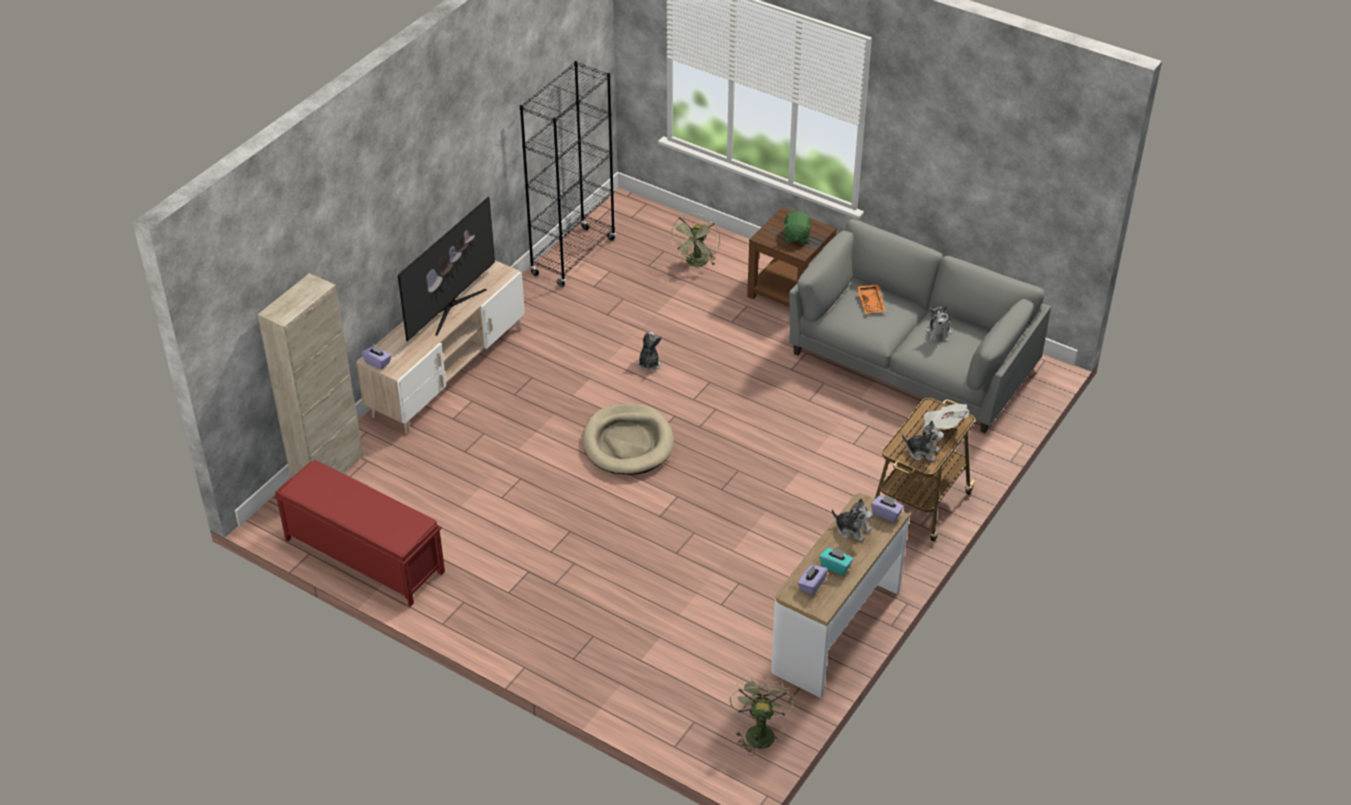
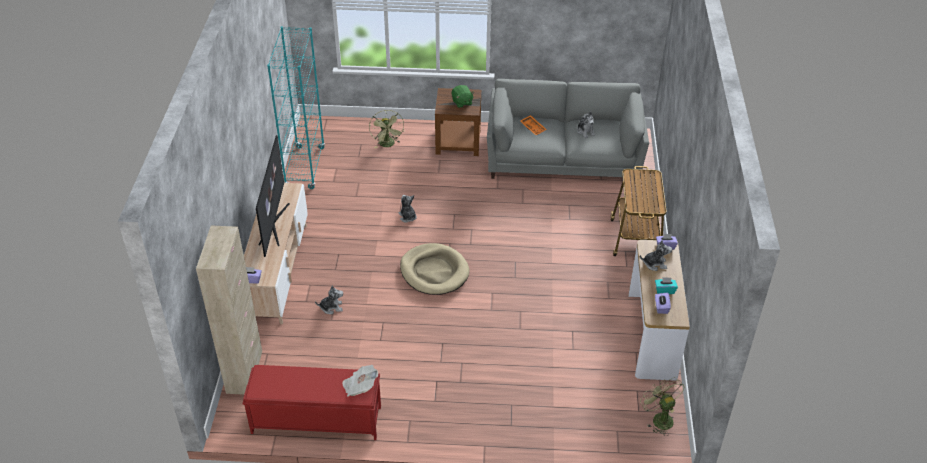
camera: 30 degrees left, 0 degrees up
(573, 257) = (305, 167): black bookcase -> turquoise bookcase
(922, 452) = (649, 202): plush toy -> plush toy (331, 307)
(943, 425) = (646, 182): newspaper -> newspaper (360, 386)

